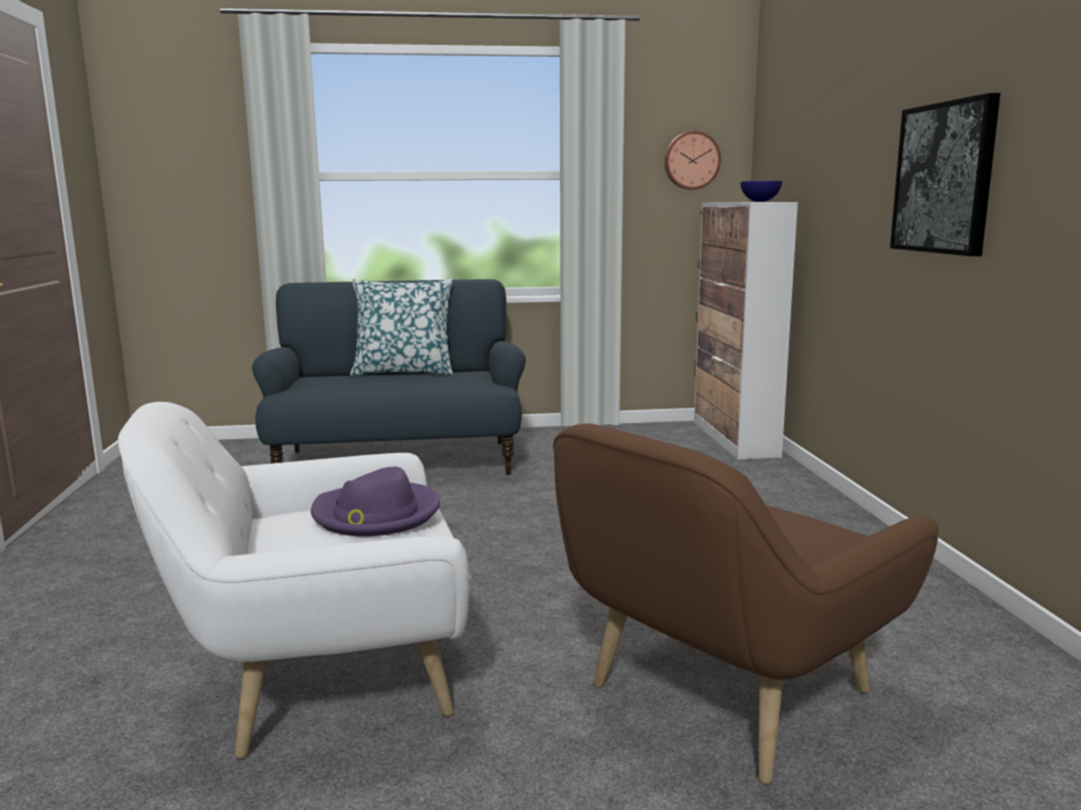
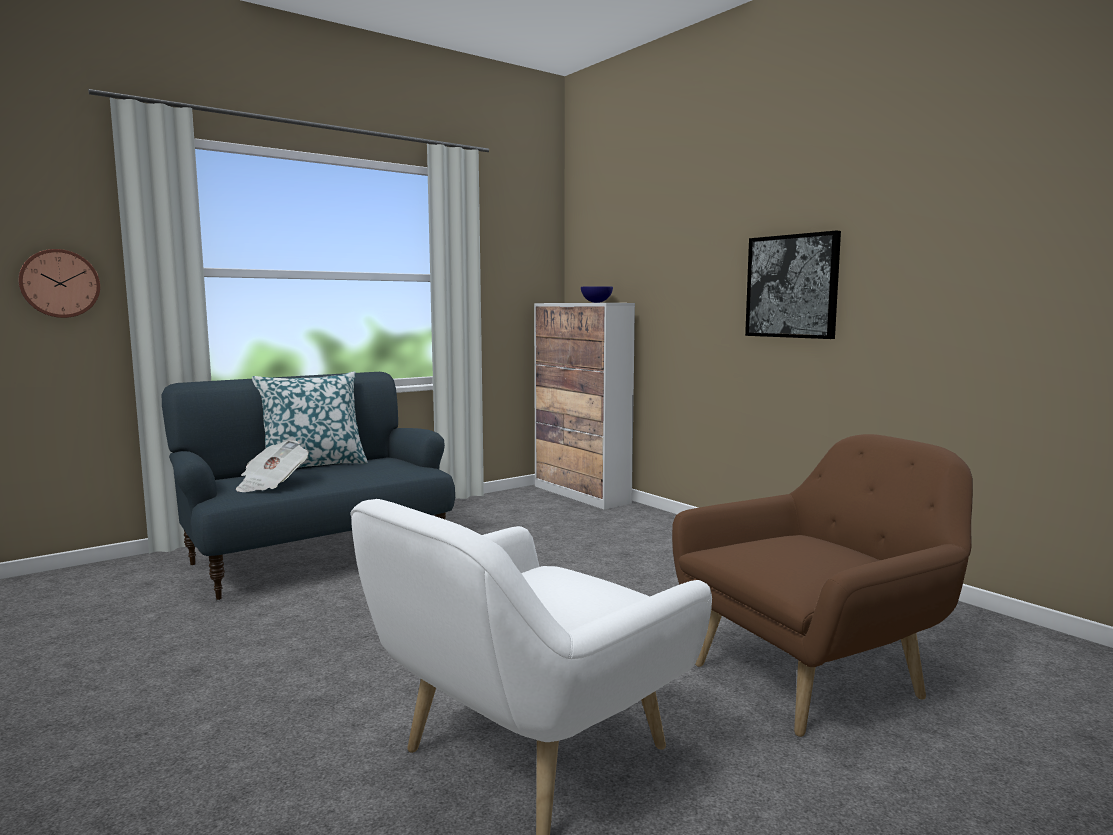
camera: 30 degrees left, 5 degrees down
(339, 386) = (271, 485): none -> newspaper
(376, 515) = (555, 582): purple hat -> none
(691, 160) = (523, 269): wall clock -> wall clock (60, 283)
(720, 698) = (815, 676): brown armchair -> brown armchair turned 135 degrees counterclockwise

